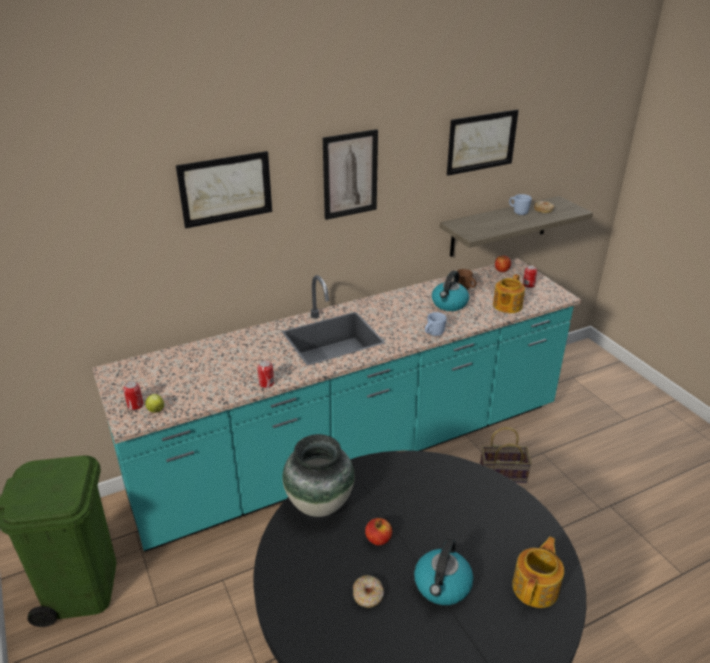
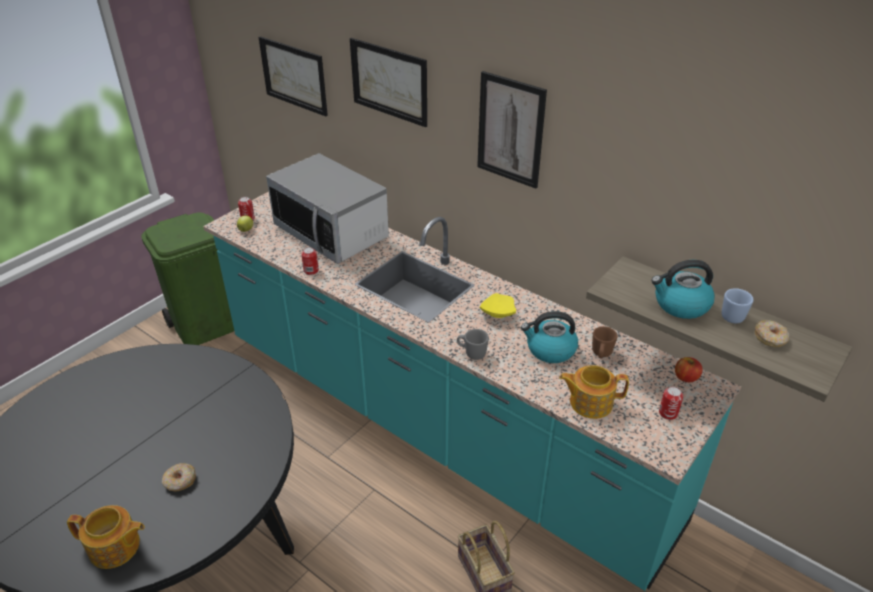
camera: 65 degrees right, 5 degrees up
(217, 360) = (331, 233): none -> microwave
(320, 503) = (190, 365): vase -> none
(368, 595) = (88, 428): donut -> donut (180, 481)
(378, 539) = (155, 415): apple -> none
(396, 312) = (497, 313): none -> yellow plate
(433, 334) = (471, 353): blue mug -> grey mug
(442, 586) = (106, 474): kettle -> kettle (680, 305)
(481, 142) = (703, 180): picture -> picture (293, 75)

